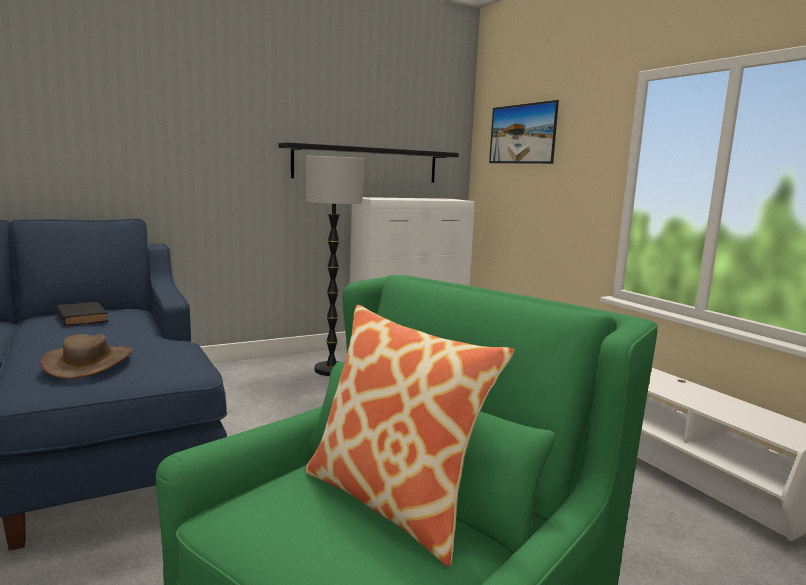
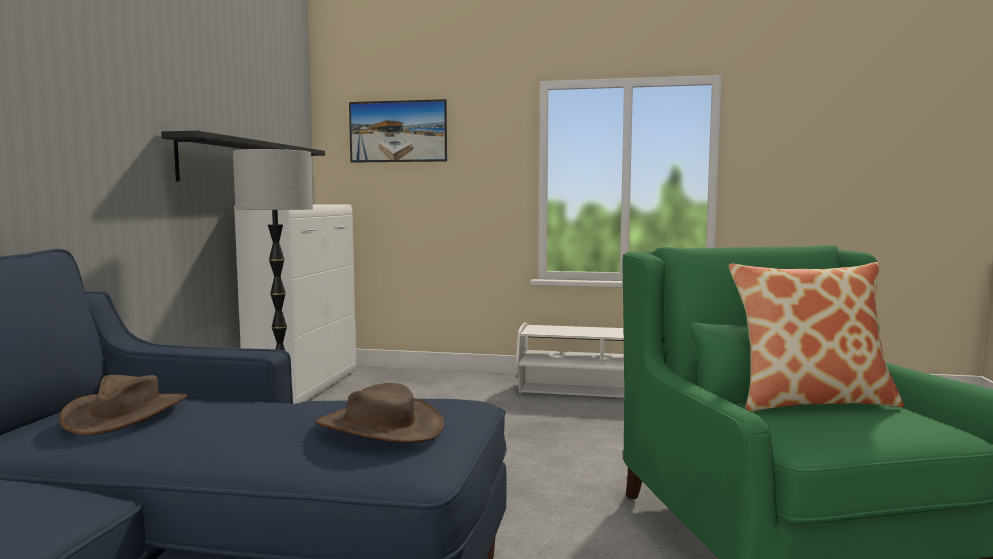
camera: 50 degrees left, 5 degrees down
(81, 317) = (126, 414): black book -> brown hat

